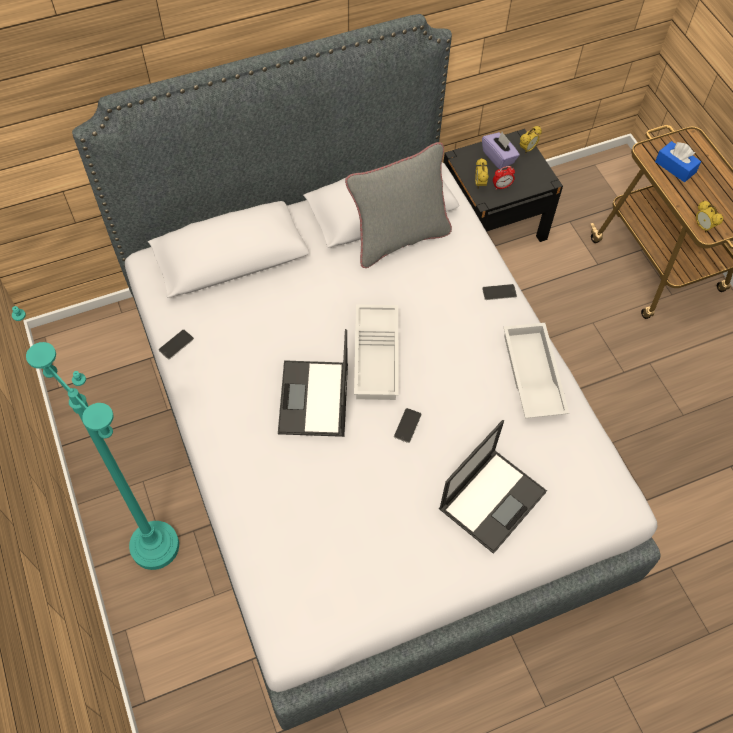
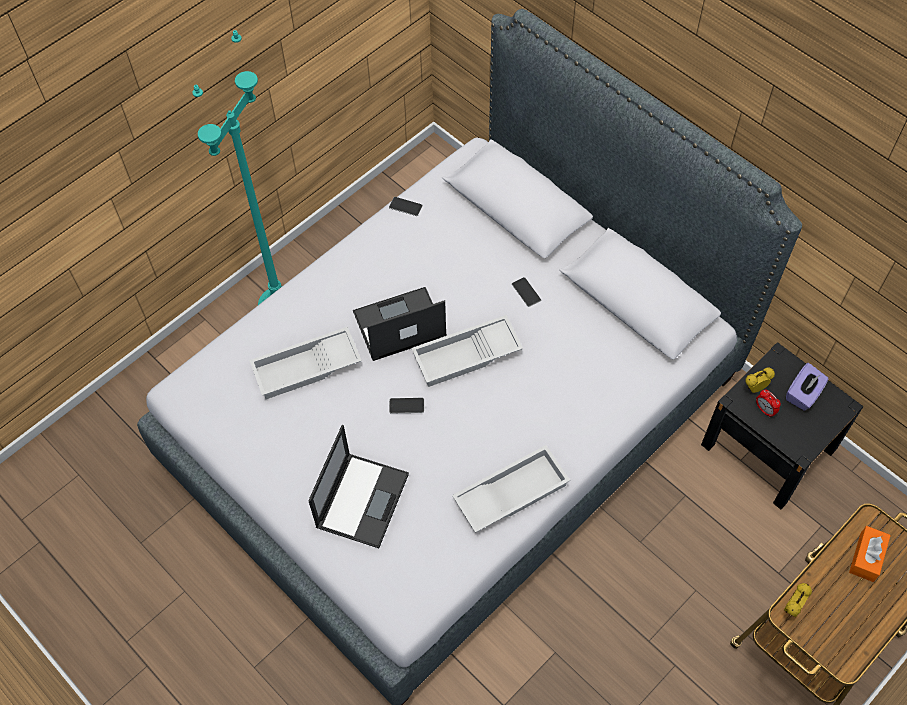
camera: 70 degrees right, 0 degrees up
(325, 500) = (306, 369): none -> white tray
(398, 239) = (610, 326): grey pillow -> none
(493, 499) = (362, 499): laptop -> laptop turned 90 degrees counterclockwise
(499, 292) = (594, 434): phone -> phone (526, 292)
(527, 149) = (834, 418): alarm clock -> none
(675, 167) = (866, 557): blue tissue box -> orange tissue box

